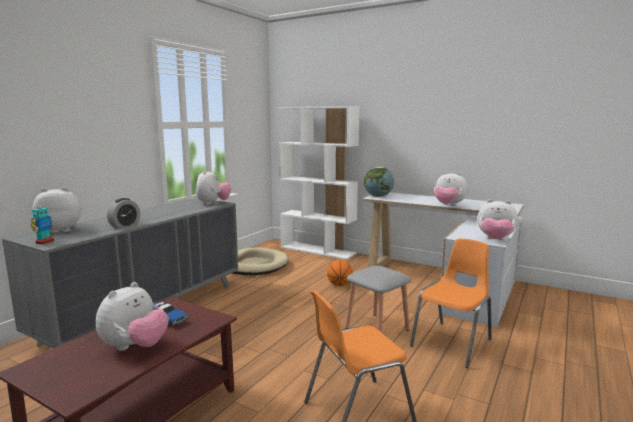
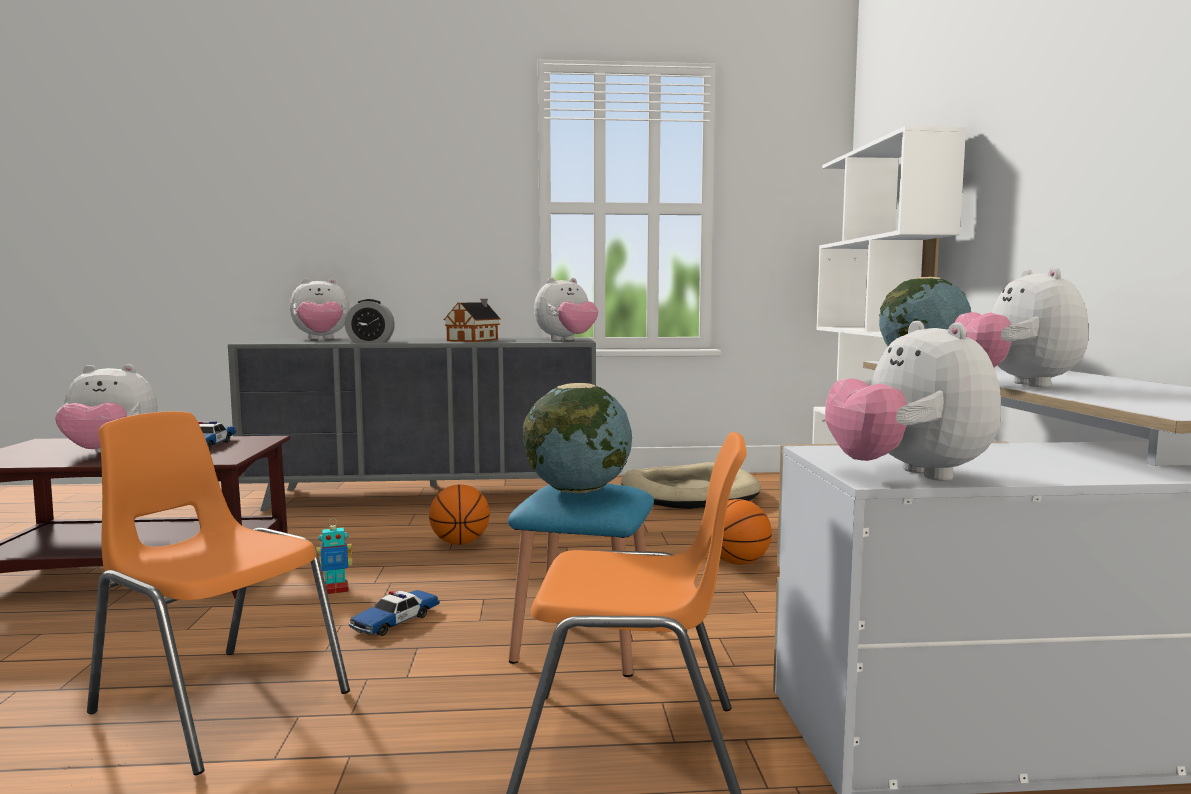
camera: 55 degrees right, 5 degrees down
(44, 242) = (261, 341): toy robot -> toy robot (335, 590)
(62, 230) = (321, 339): plush toy -> plush toy turned 120 degrees clockwise
(168, 212) = (474, 340): none -> toy house
(238, 322) = (460, 543): none -> basketball
(316, 357) = (395, 621): none -> toy car
(377, 328) = (584, 642): grey stool -> blue stool
(381, 272) = (578, 491): none -> globe

